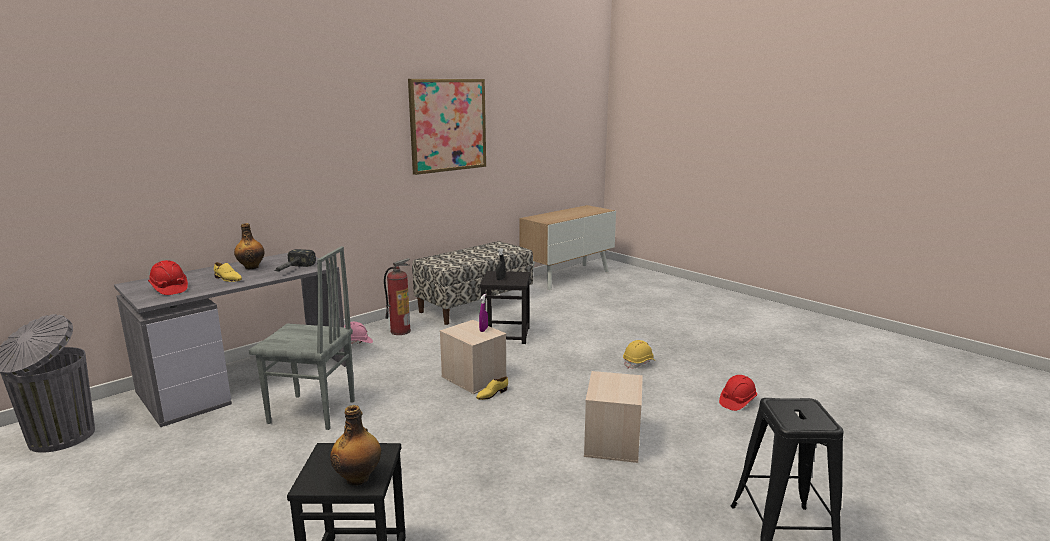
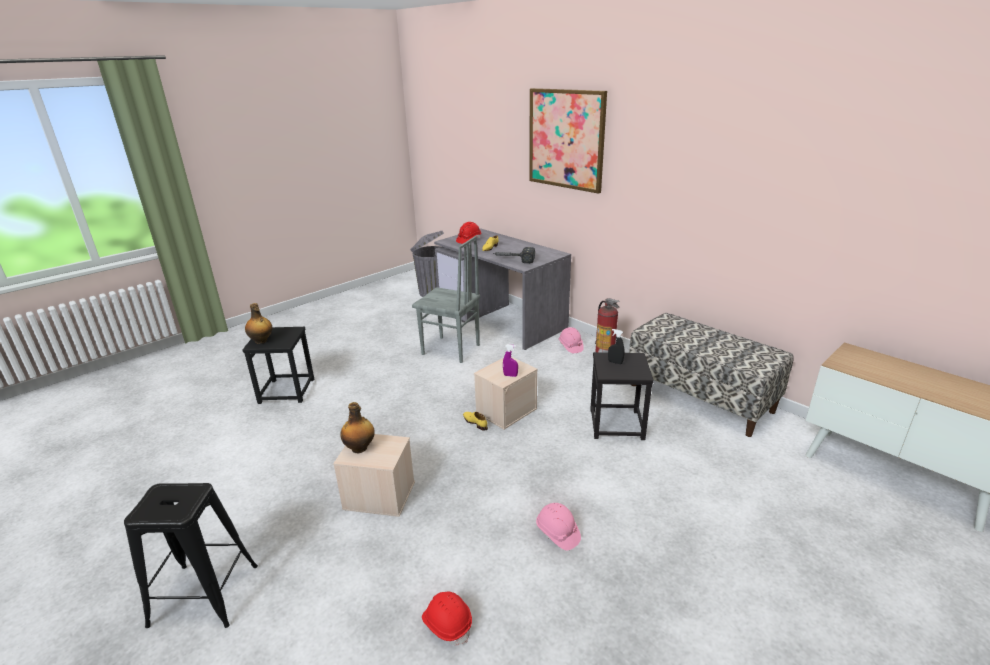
camera: 90 degrees right, 10 degrees up
(251, 267) = (518, 248): bottle -> bottle (360, 448)
(312, 413) = (451, 350): grey chair -> grey chair turned 75 degrees counterclockwise
(448, 125) = (749, 177): picture -> picture (566, 139)
(639, 363) = (557, 533): yellow hard hat -> pink hard hat

